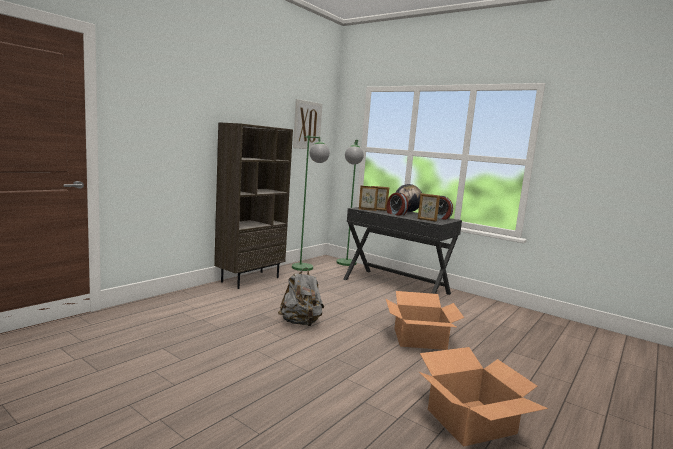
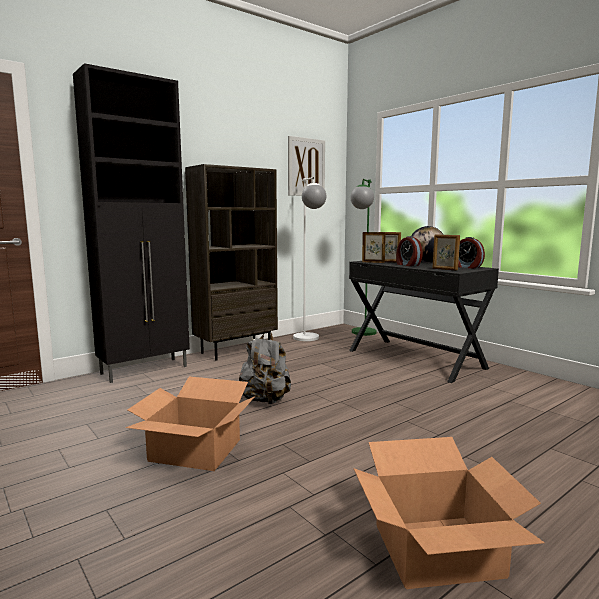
camera: 15 degrees right, 0 degrees up
(181, 298) = (146, 370): none -> black cabinet
(306, 270) = (309, 340): green floor lamp -> white floor lamp
(420, 339) = (415, 425): cardboard box -> cardboard box (195, 451)

